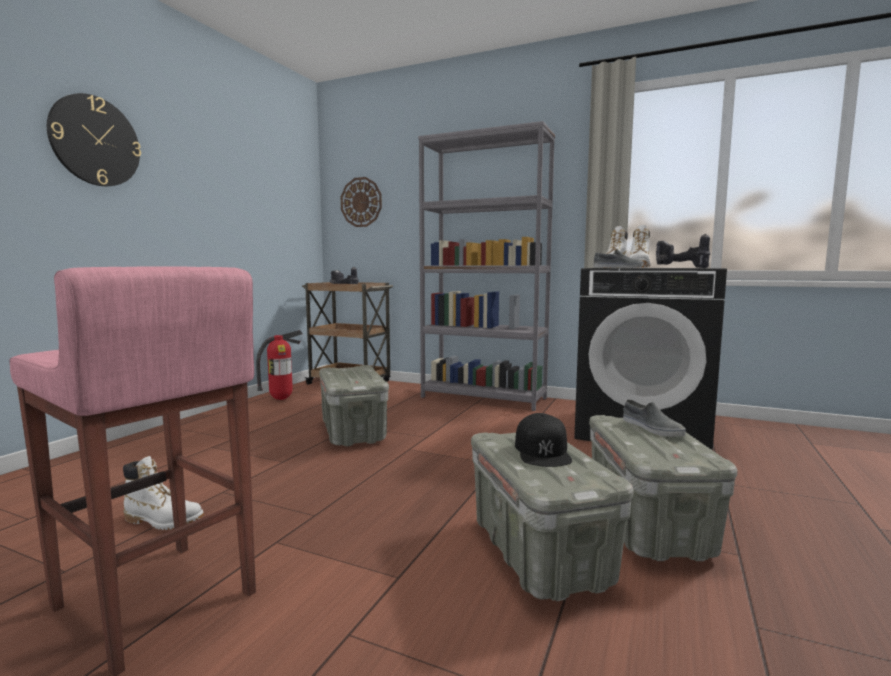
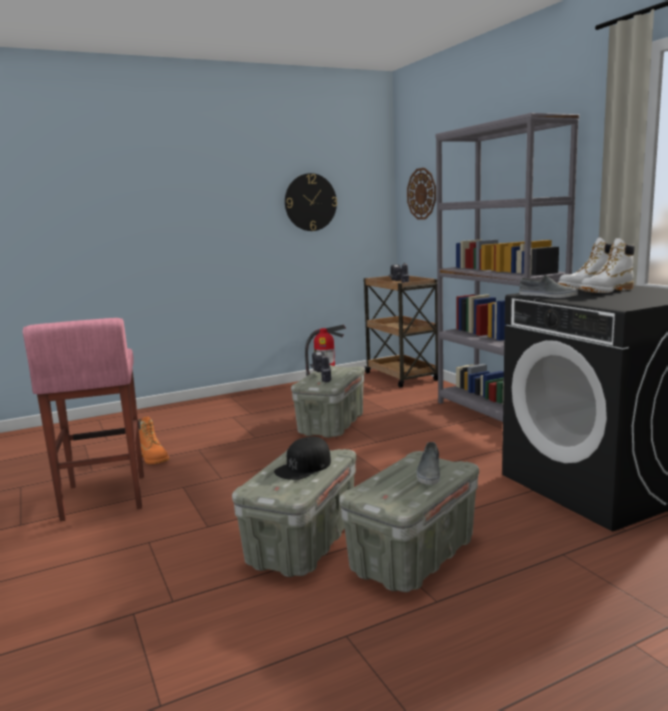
camera: 40 degrees right, 5 degrees up
(95, 141) = (177, 187): wall clock -> wall clock (310, 202)
(163, 520) = (153, 458): white boot -> orange boot
(679, 267) = (627, 298): power drill -> power drill (321, 377)

